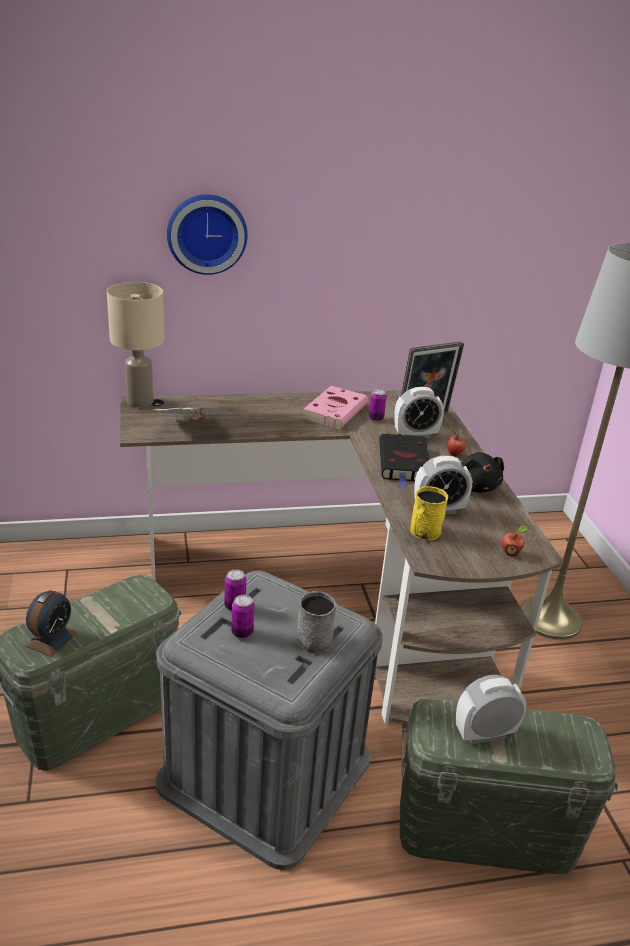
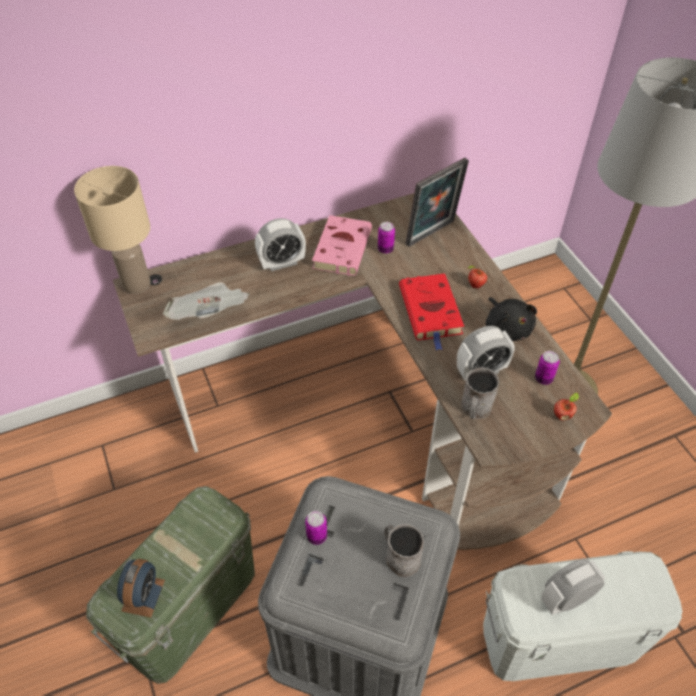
camera: 10 degrees left, 20 degrees up
(206, 233) = (170, 99): wall clock -> none
(242, 632) = (334, 569): can -> can (543, 378)
(404, 464) = (431, 312): black book -> red book
(415, 435) = (431, 265): alarm clock -> alarm clock (282, 263)
(423, 533) = (475, 409): yellow mug -> grey mug
(484, 831) = (559, 639): green storage box -> white storage box

